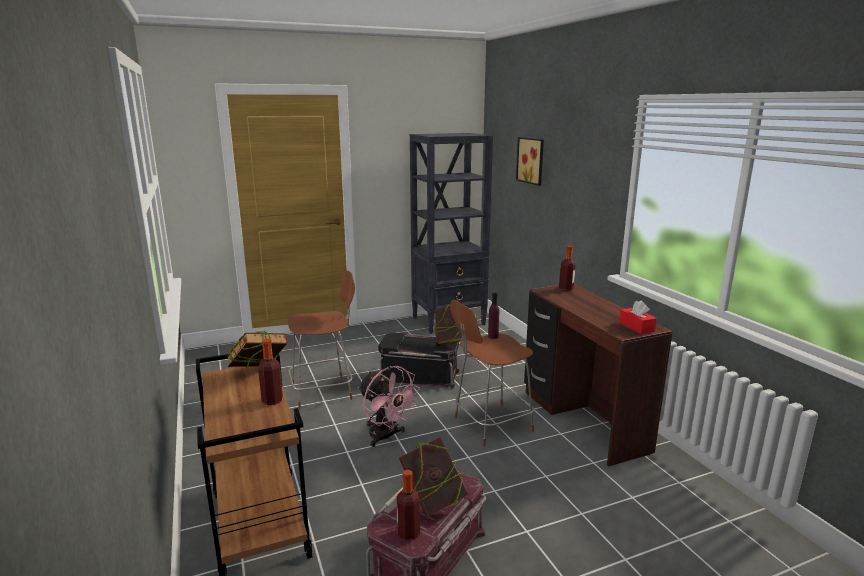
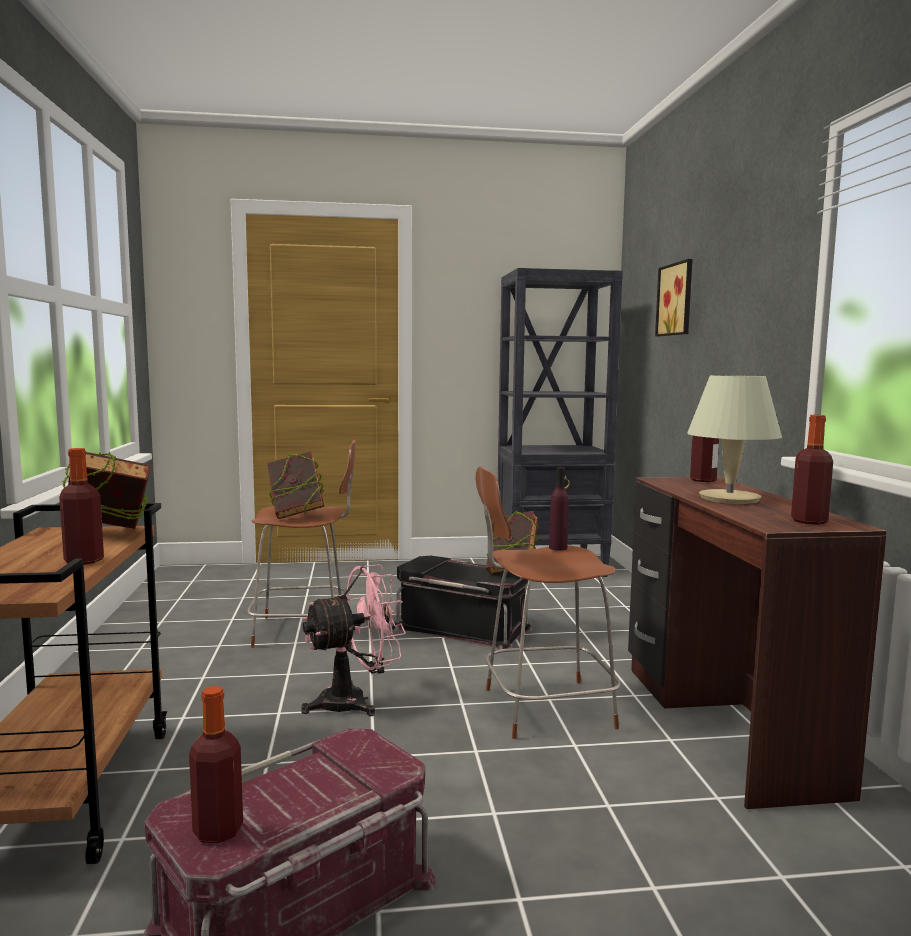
camera: 15 degrees right, 10 degrees down
(386, 437) = (354, 701): pink fan -> pink fan turned 90 degrees counterclockwise
(433, 502) = (310, 786): book -> book (295, 515)
(590, 308) = (730, 498): none -> beige table lamp
(636, 327) = (809, 521): red tissue box -> bottle

